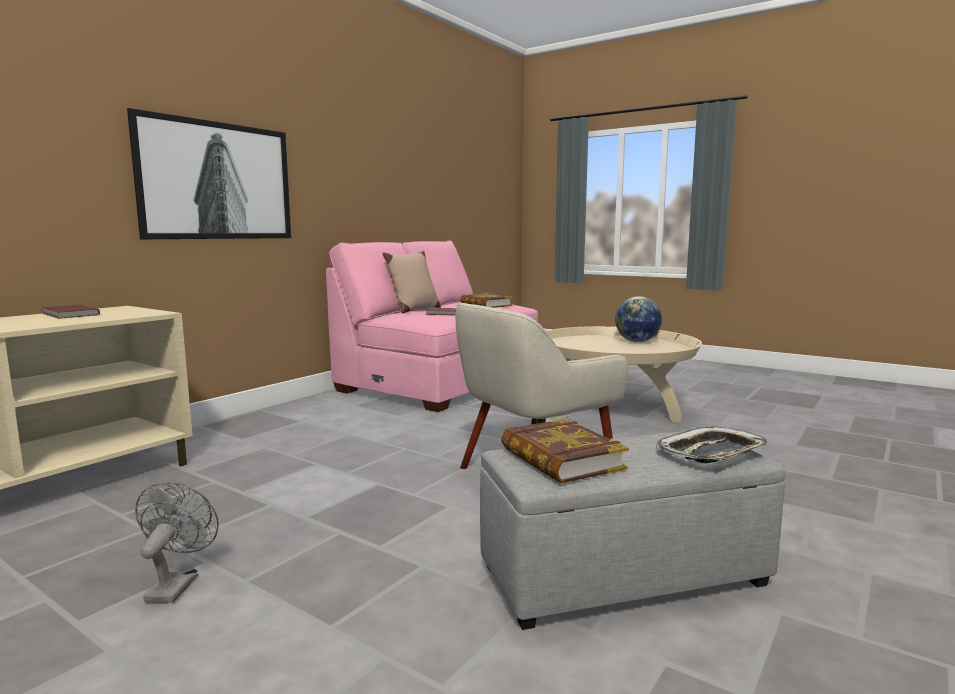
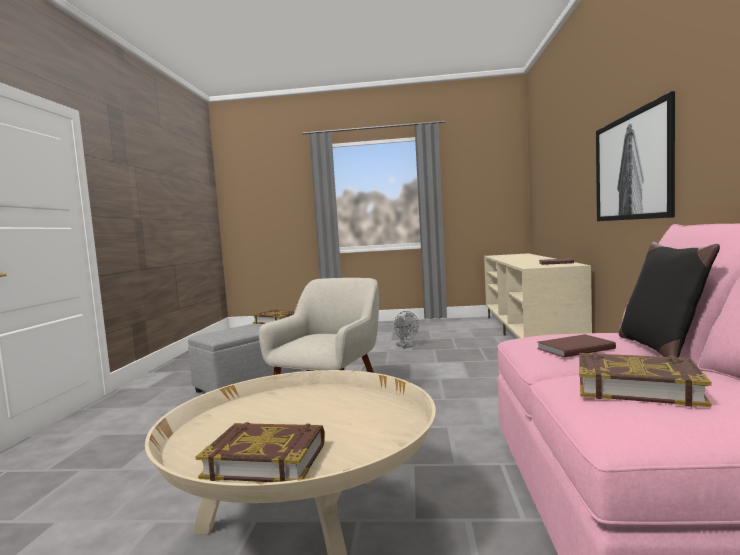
camera: 150 degrees right, 5 degrees down
(414, 310) = (660, 348): beige pillow -> black pillow
(636, 341) = (266, 459): globe -> book
(712, 453) = (218, 331): tray -> none

